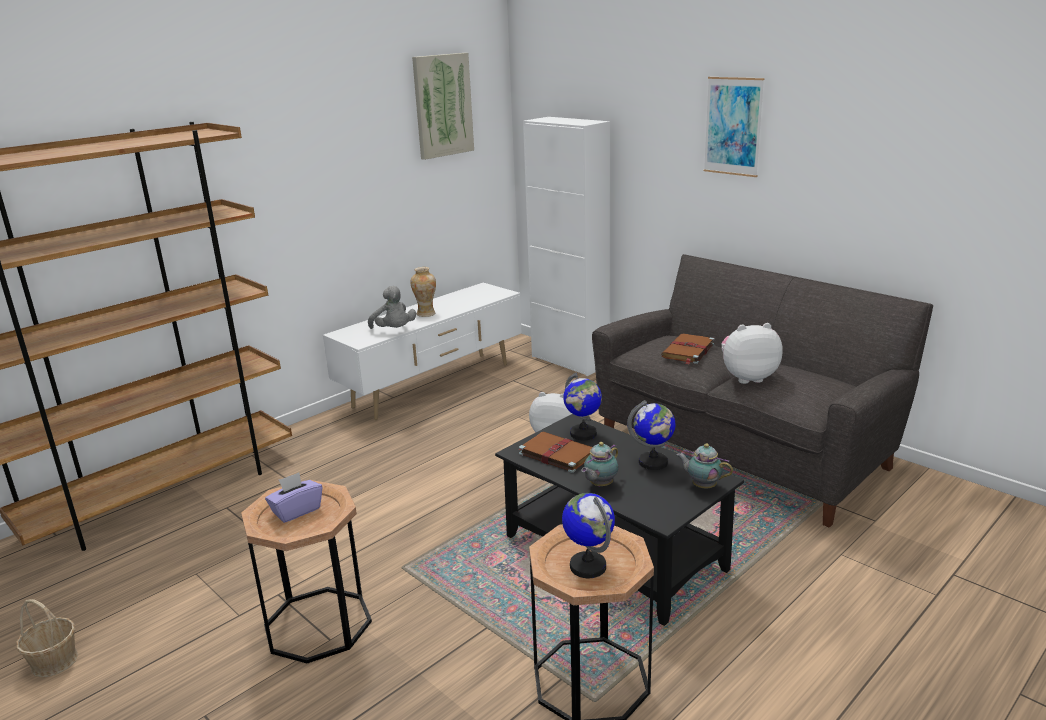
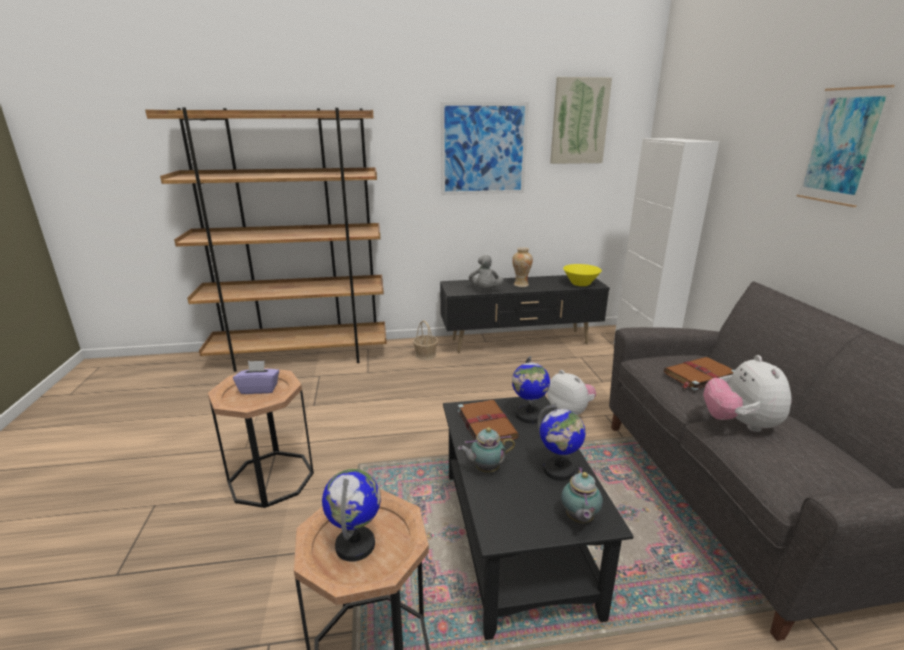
camera: 35 degrees right, 0 degrees up
(54, 661) = (149, 428): basket -> basket (425, 355)
(347, 153) = (483, 149): none -> picture
(434, 385) = (520, 342): white tv stand -> black tv stand
(487, 296) = (580, 284): none -> yellow bowl
(702, 486) = (579, 519): teapot -> teapot turned 150 degrees counterclockwise
(747, 377) = (739, 424): plush toy -> plush toy turned 120 degrees counterclockwise

